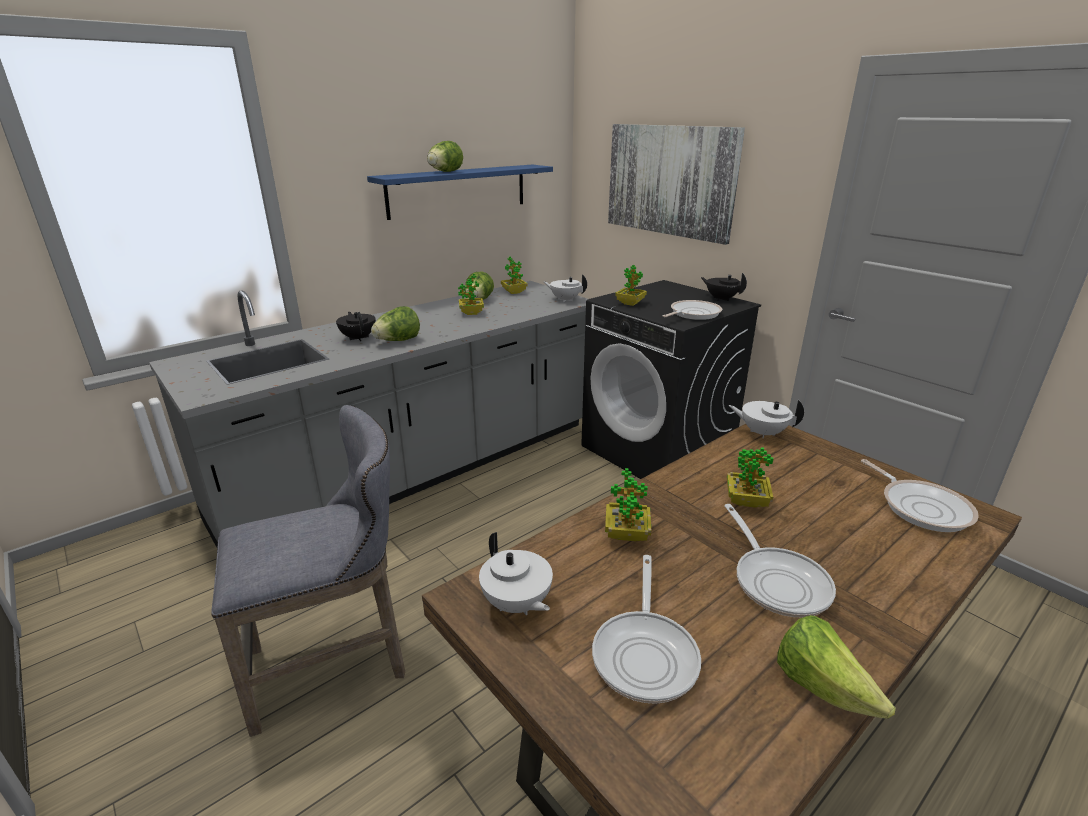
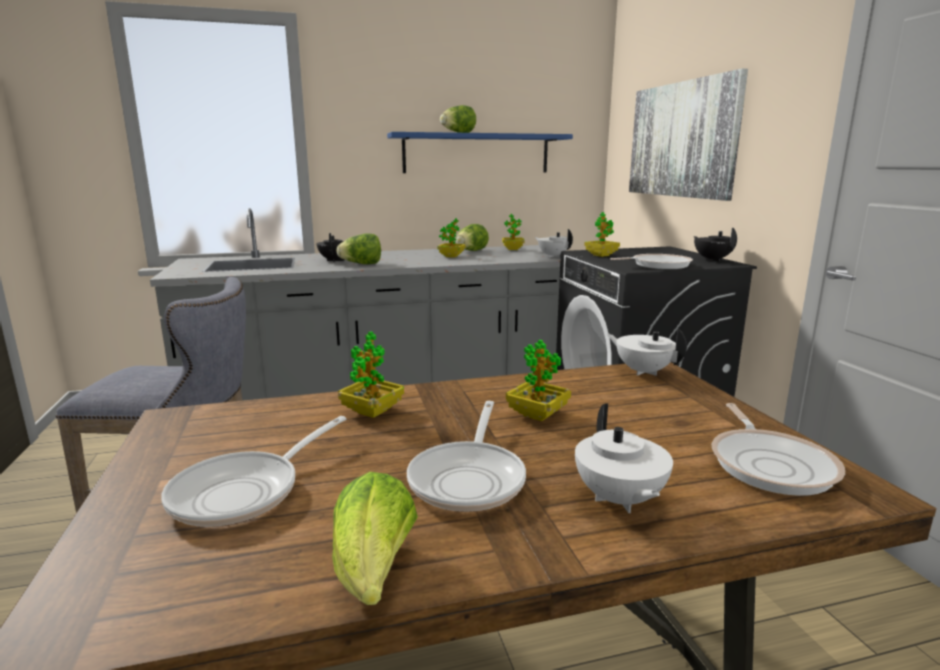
camera: 25 degrees right, 10 degrees down
(516, 604) = (200, 431): white teapot -> white teapot (619, 500)

